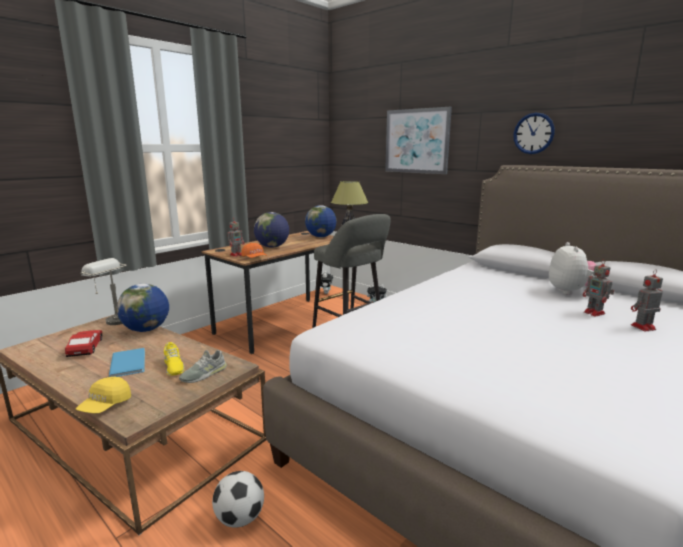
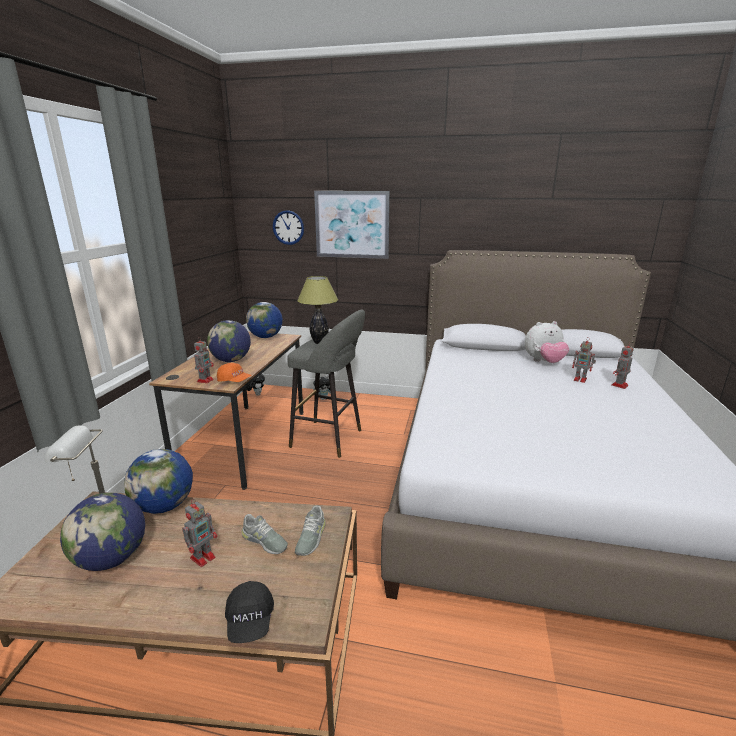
camera: 30 degrees left, 5 degrees up
(86, 347) = (112, 559): toy car -> globe
(105, 406) = (250, 621): yellow cap -> black cap
(129, 362) = (204, 556): blue book -> toy robot
(173, 366) = (264, 541): yellow shoe -> grey shoe
(240, 518) = (409, 666): football -> none
(533, 133) = (473, 220): wall clock -> wall clock (288, 227)
(572, 292) = (544, 362): plush toy -> plush toy turned 105 degrees clockwise

